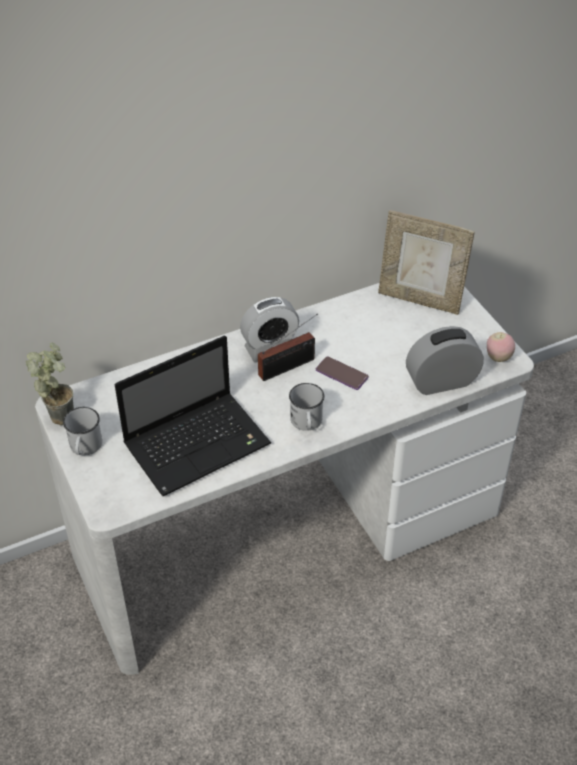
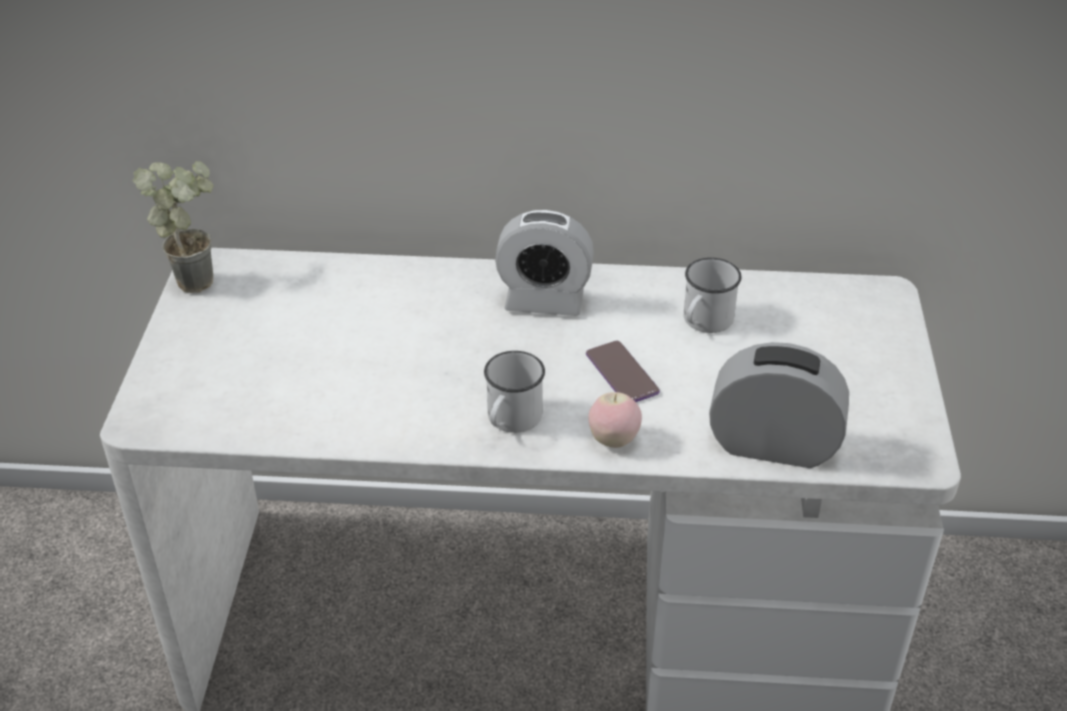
camera: 30 degrees right, 5 degrees down
(85, 448) = (187, 331): white mug -> white mug (704, 322)
(199, 443) = (336, 386): laptop -> none
(290, 366) = (553, 335): radio -> none
(420, 299) = (833, 316): picture frame -> none
(498, 358) = (900, 447): apple -> apple (613, 440)

